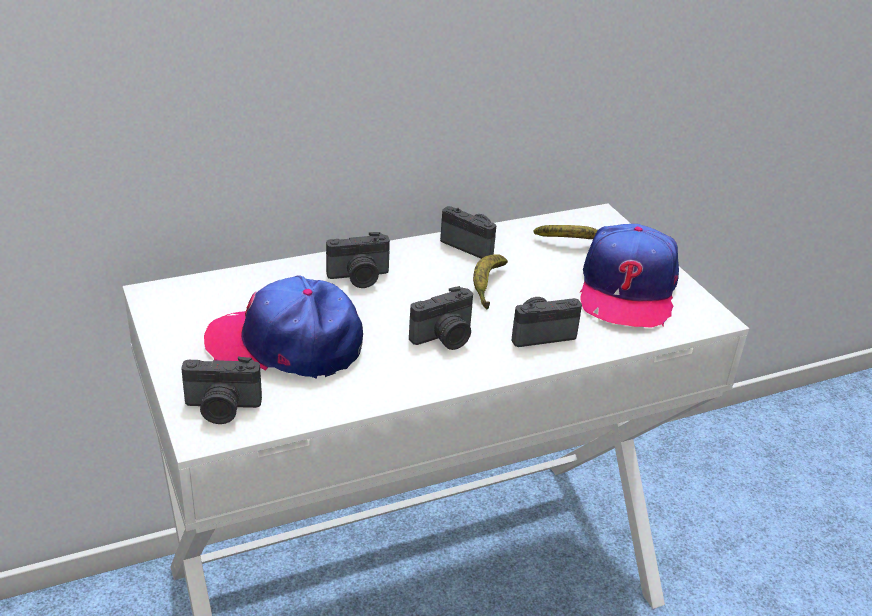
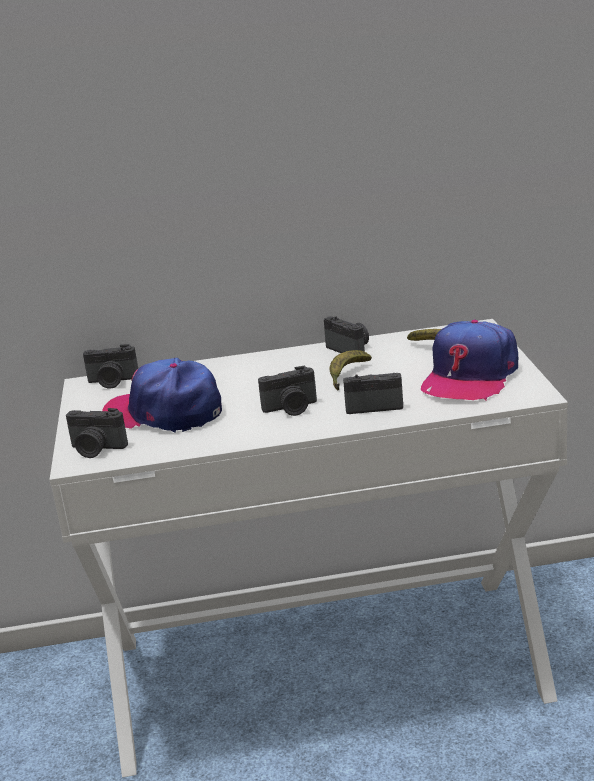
camera: 20 degrees right, 10 degrees down
(359, 278) = (245, 371): camera -> camera (112, 382)

